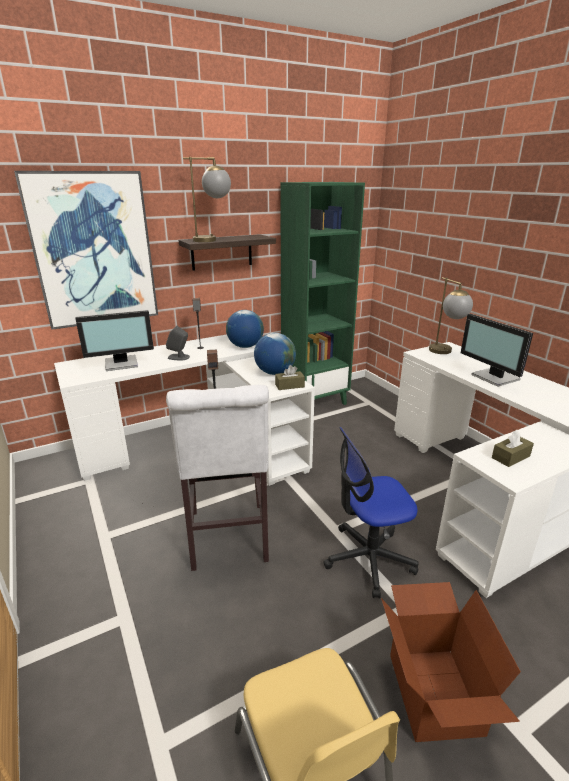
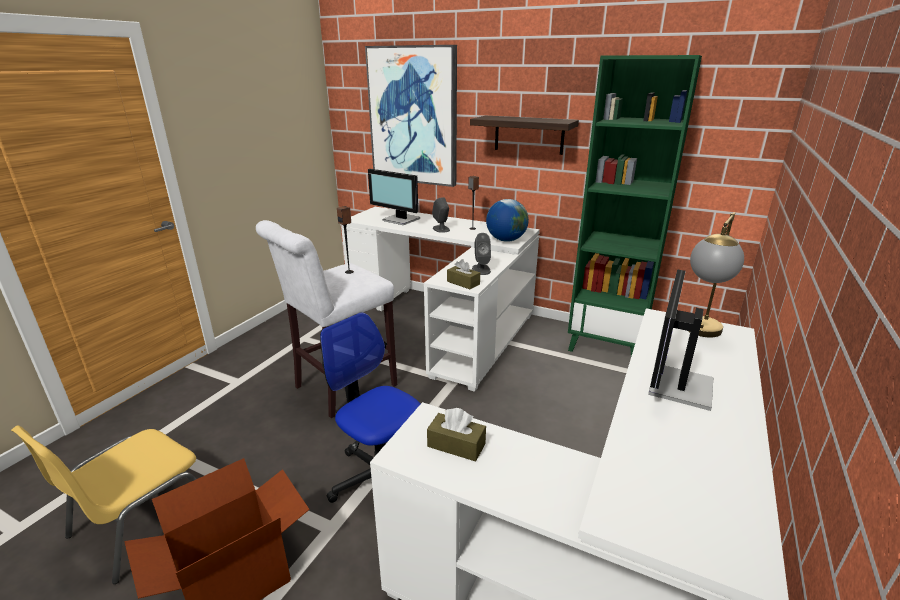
camera: 55 degrees right, 0 degrees up
(213, 240) = (502, 118): table lamp -> none
(275, 373) = (481, 269): globe -> grey speaker

